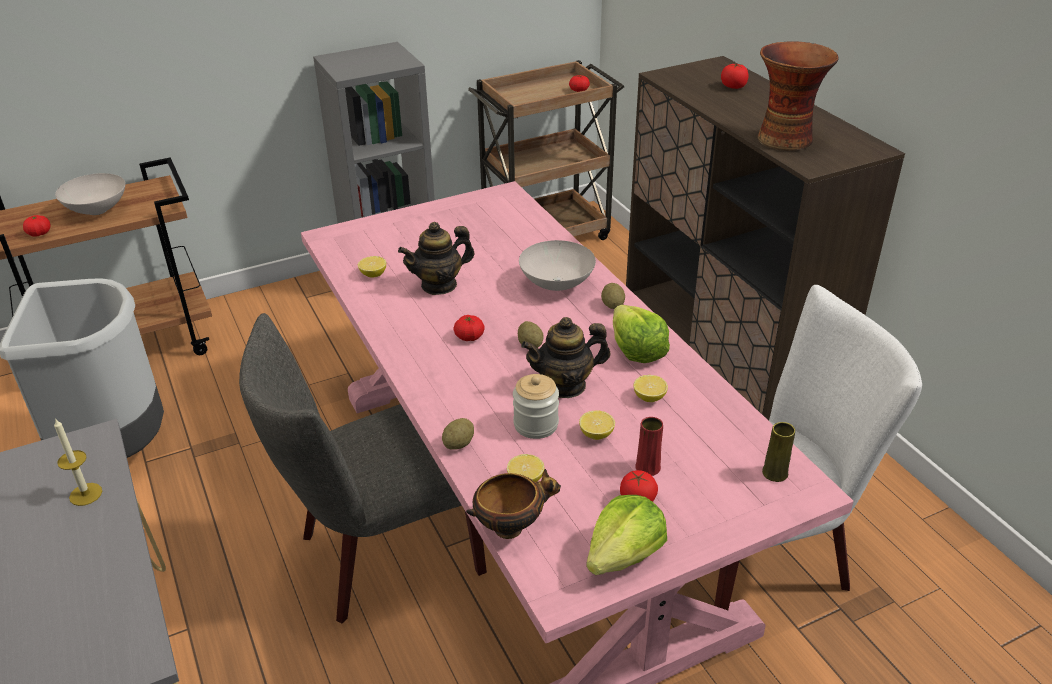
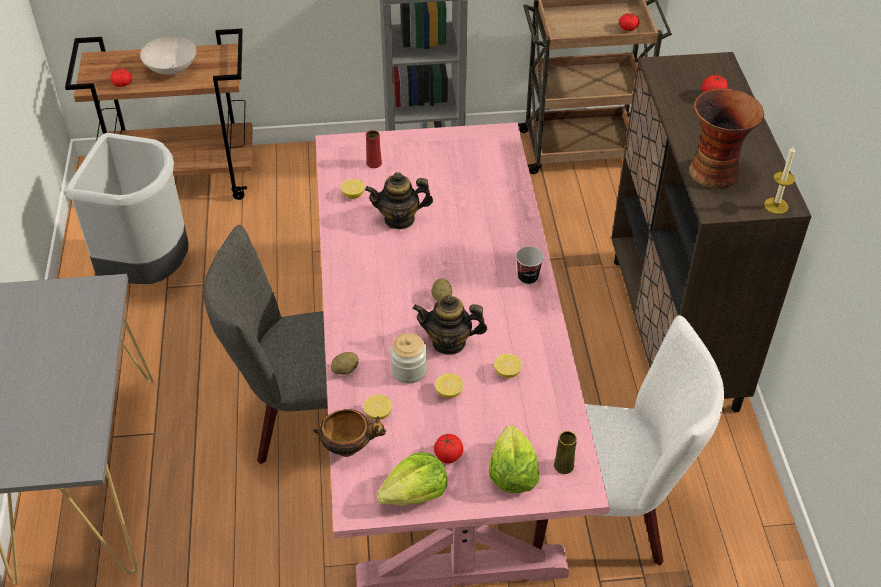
camera: 20 degrees right, 10 degrees up
(85, 494) = (88, 330): candle -> candle (776, 205)
(469, 337) = (398, 276): tomato -> none
(558, 284) = (495, 243): white bowl -> none
(612, 305) = (528, 277): potato -> cup
(636, 350) = (522, 326): lettuce -> lettuce (512, 473)
(647, 467) = (471, 431): red vase -> red vase (374, 163)

